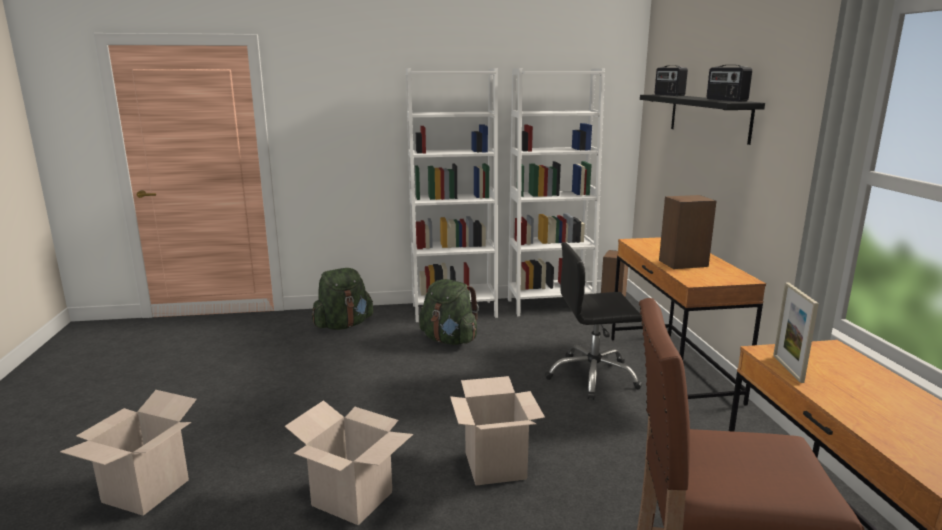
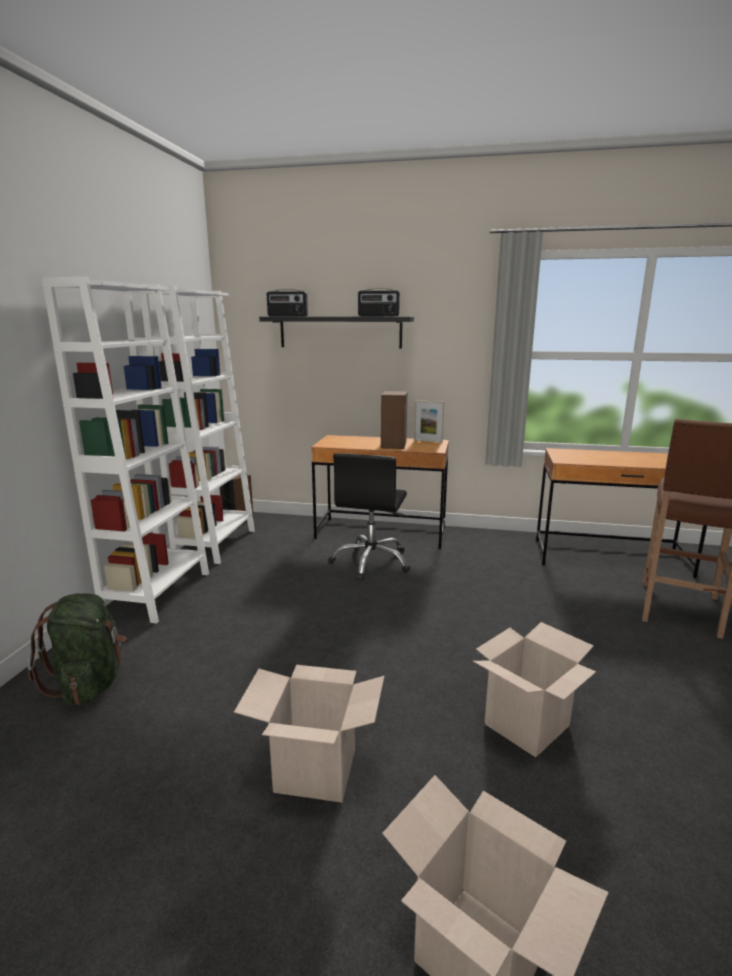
camera: 70 degrees left, 0 degrees up
(449, 340) = (233, 611): green backpack -> none
(495, 465) = (489, 634): cardboard box -> cardboard box (315, 770)
(788, 368) = (586, 462): picture frame -> picture frame (428, 441)

